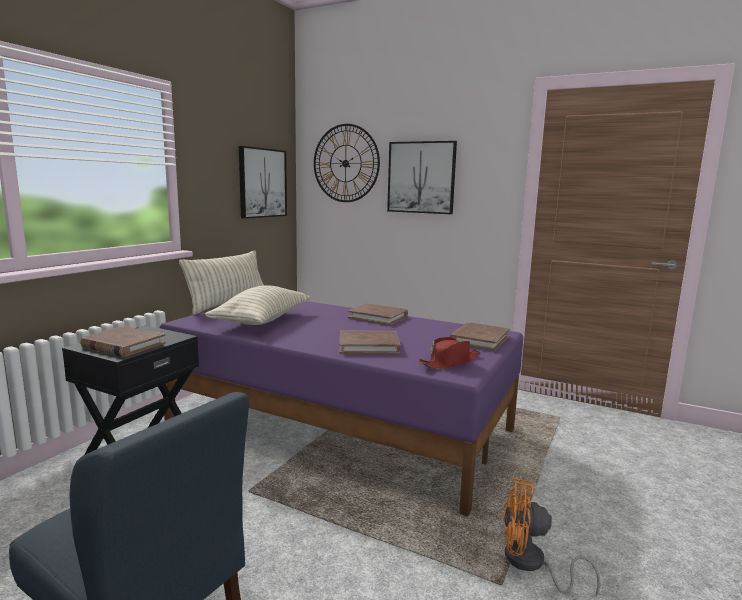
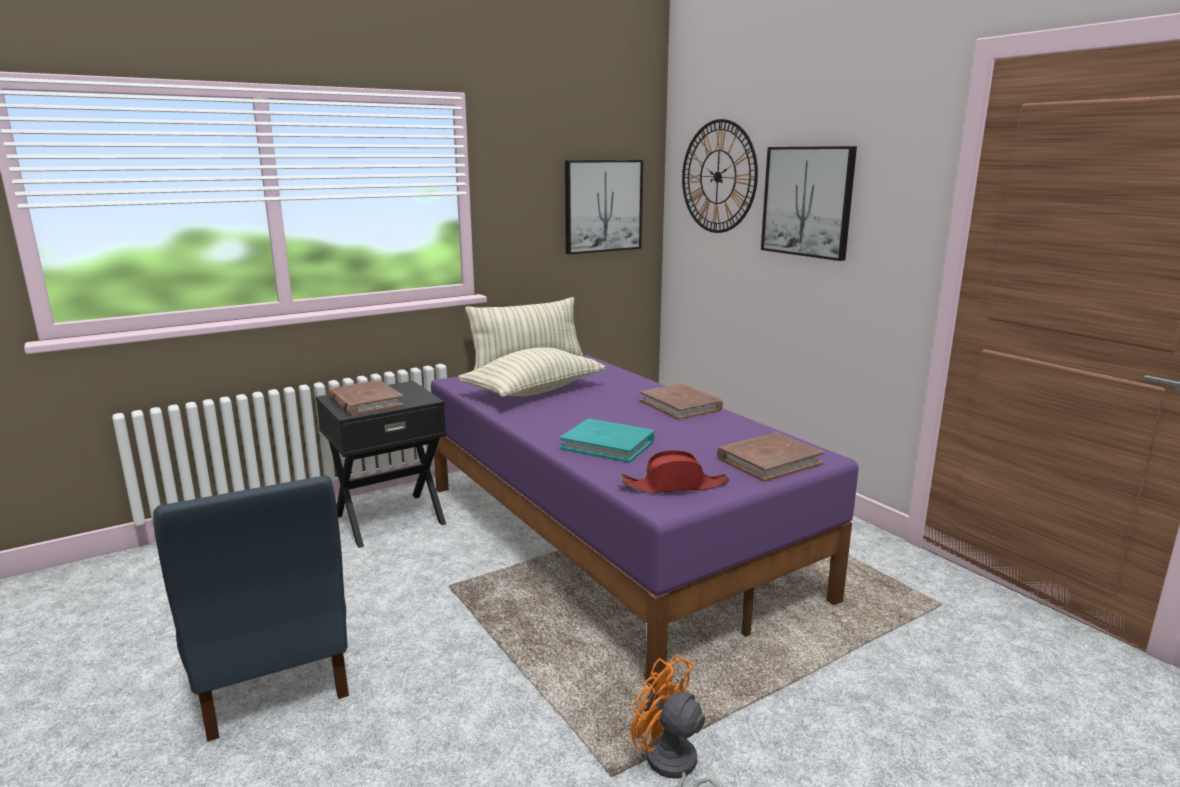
camera: 30 degrees right, 5 degrees up
(368, 346) = (608, 444): brown book -> turquoise book

